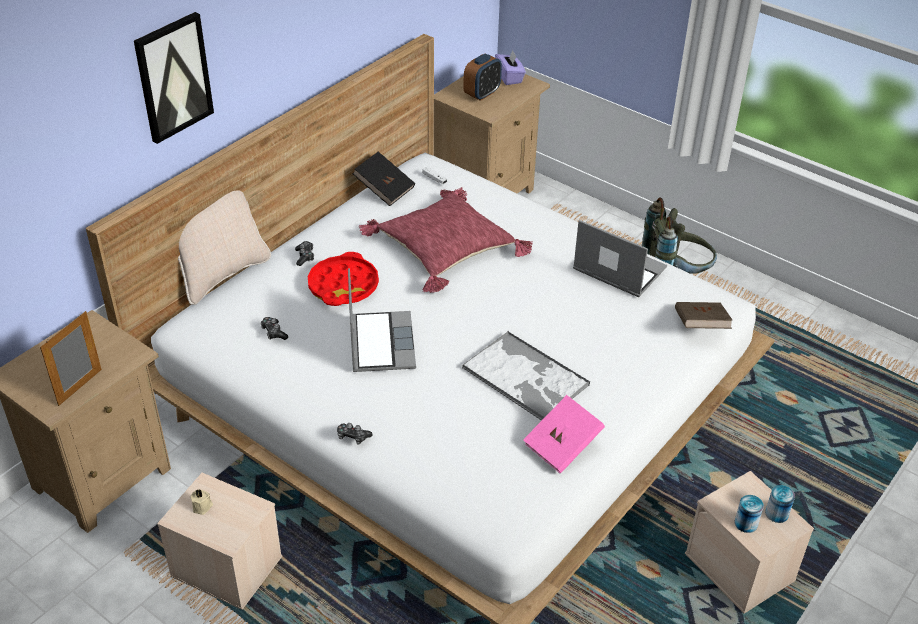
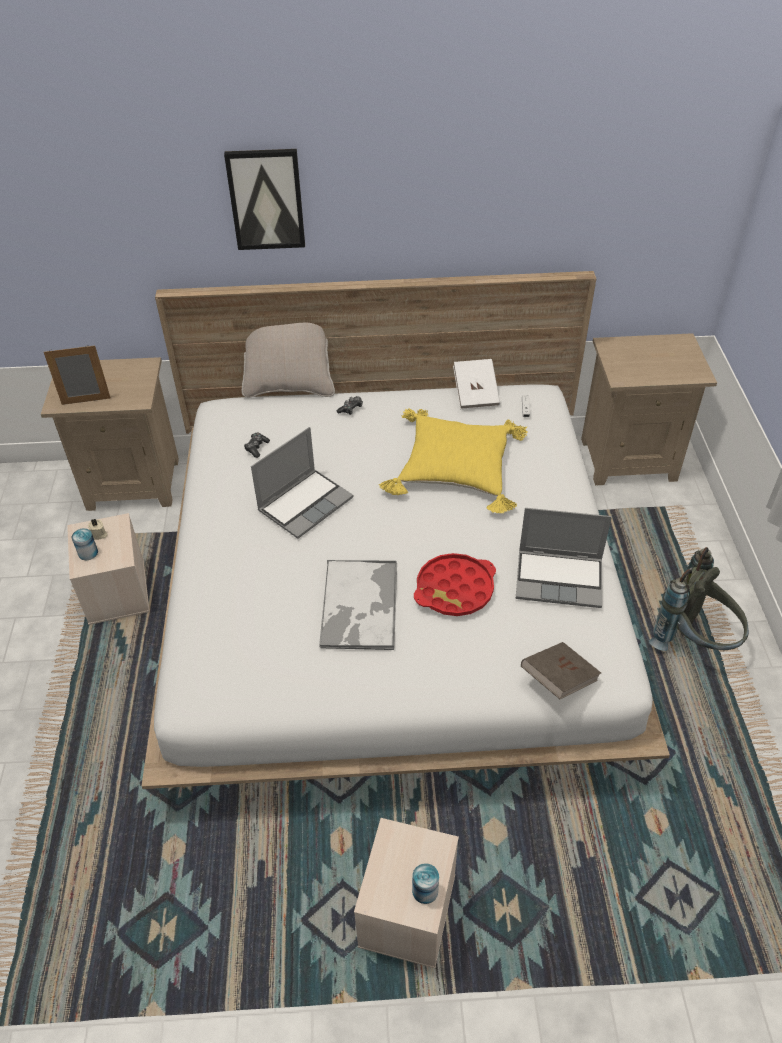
camera: 50 degrees right, 5 degrees up
(343, 285) = (343, 446): red tray -> red tray (454, 590)
(353, 437) = (197, 554): game controller -> none
(384, 189) = (475, 394): black book -> white book
(445, 245) = (455, 464): red pillow -> yellow pillow
(482, 94) = (640, 358): alarm clock -> none
(509, 77) = (687, 357): purple tissue box -> none
(562, 446) = (306, 677): pink book -> none
(617, 270) = (560, 579): laptop -> laptop turned 105 degrees clockwise
(746, 523) = (389, 872): can -> can (88, 553)

